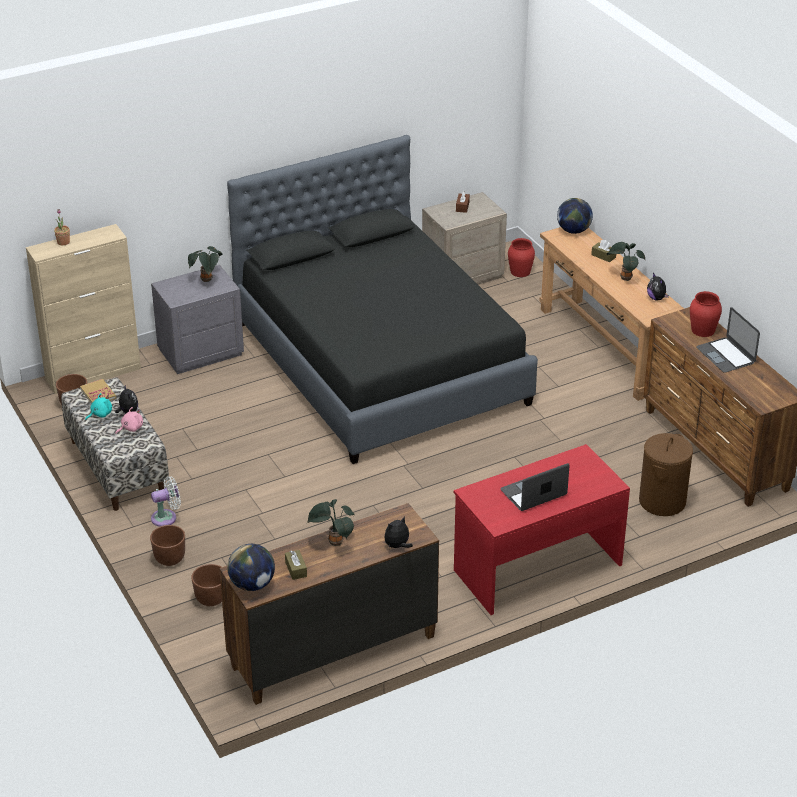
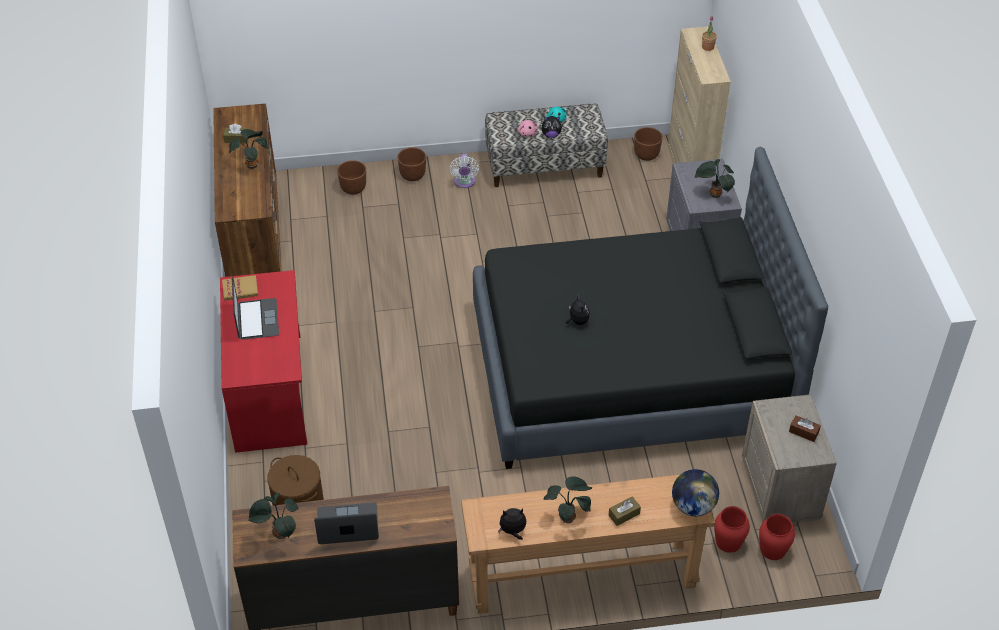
camera: 110 degrees right, 10 degrees up
(98, 394) = (586, 122): book -> book (240, 289)
(252, 584) = (236, 115): globe -> none
(397, 546) = (223, 197): plush toy -> plush toy (577, 321)
(703, 330) = (403, 524): red vase -> red vase (728, 542)
(762, 385) = (278, 534): none -> potted plant

